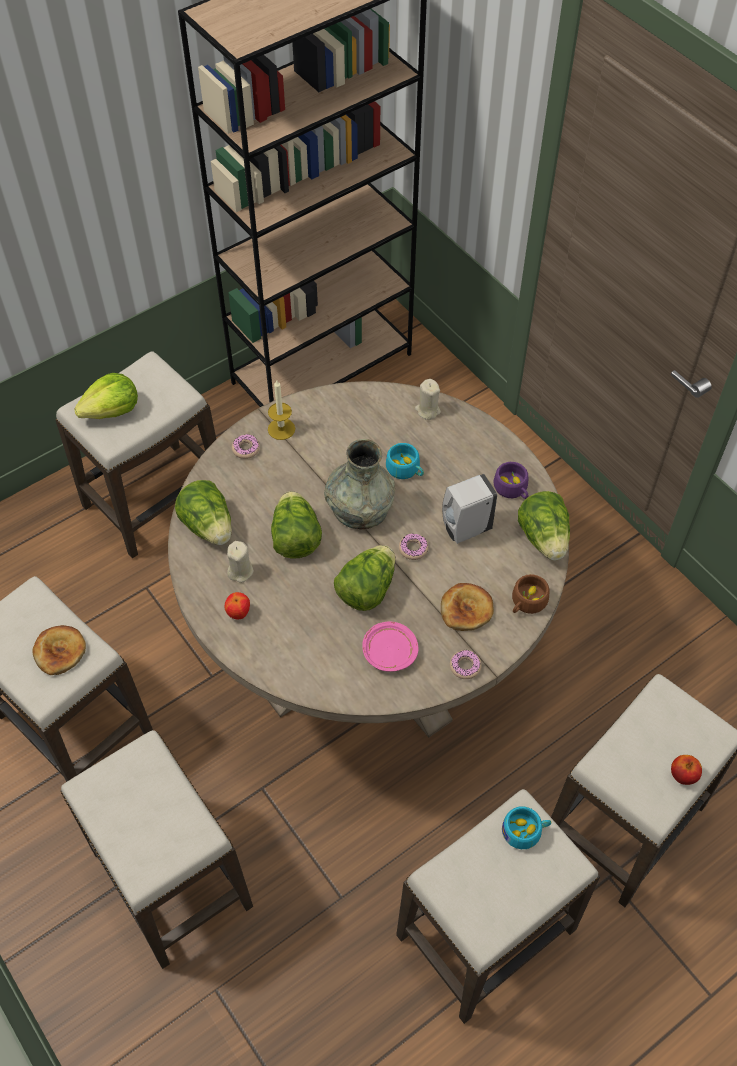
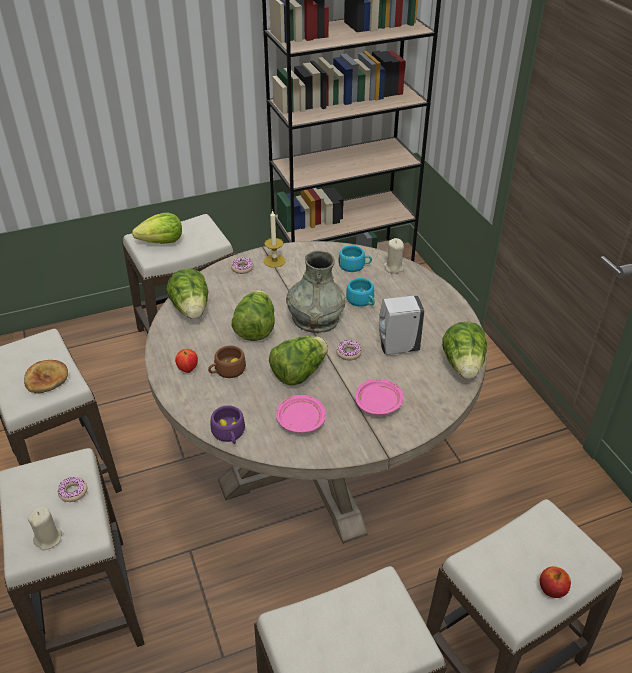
camera: 15 degrees right, 15 degrees down
(240, 571) = (202, 342): beige candle -> beige candle (48, 538)
(465, 666) = (363, 444): donut -> donut (73, 492)
(466, 609) = (379, 403): bread -> pink plate
(512, 489) = (446, 328): purple cup -> purple cup (229, 434)
(525, 831) = (381, 602): turquoise cup -> turquoise cup (355, 266)
(526, 603) = (433, 408): brown cup -> brown cup (227, 370)

